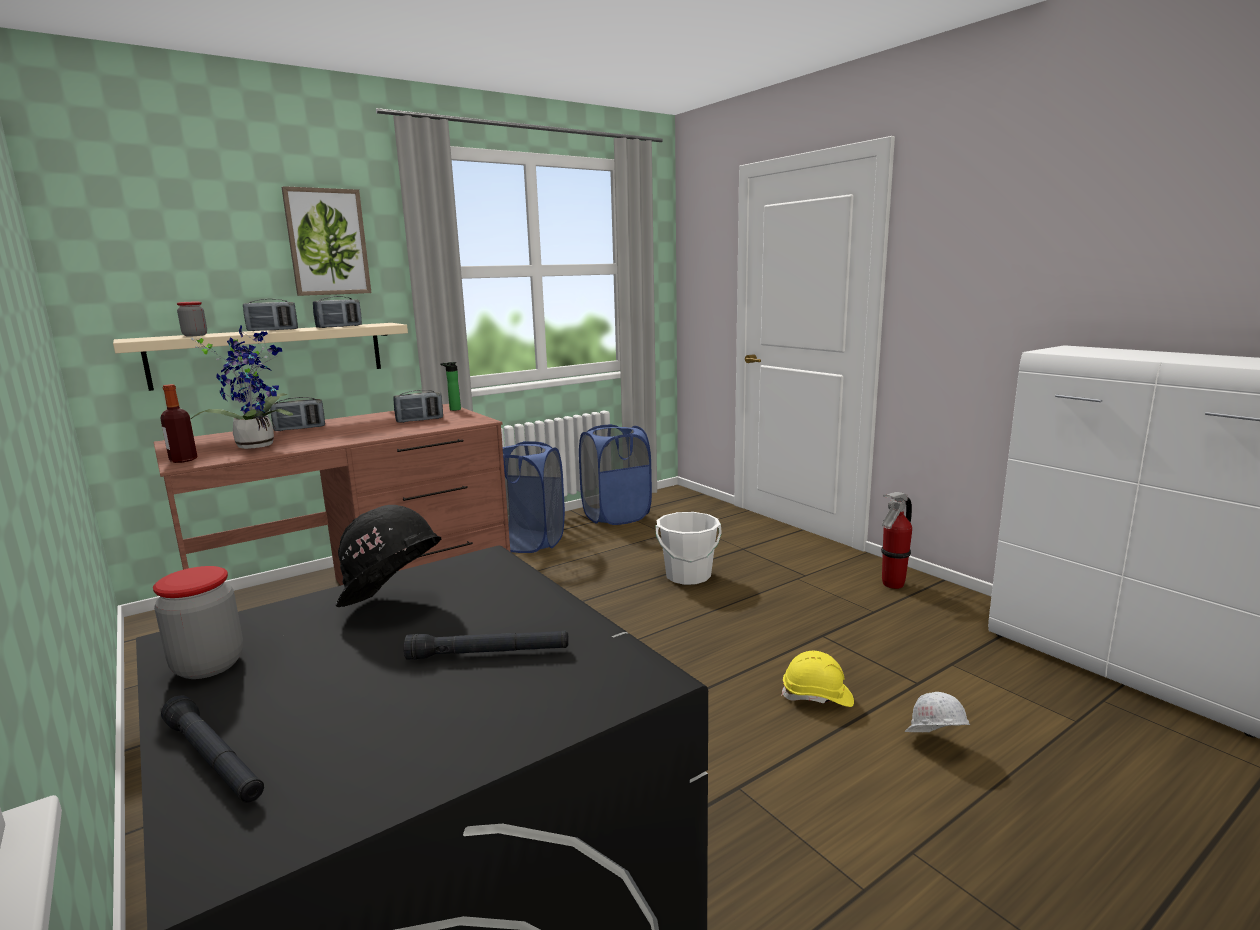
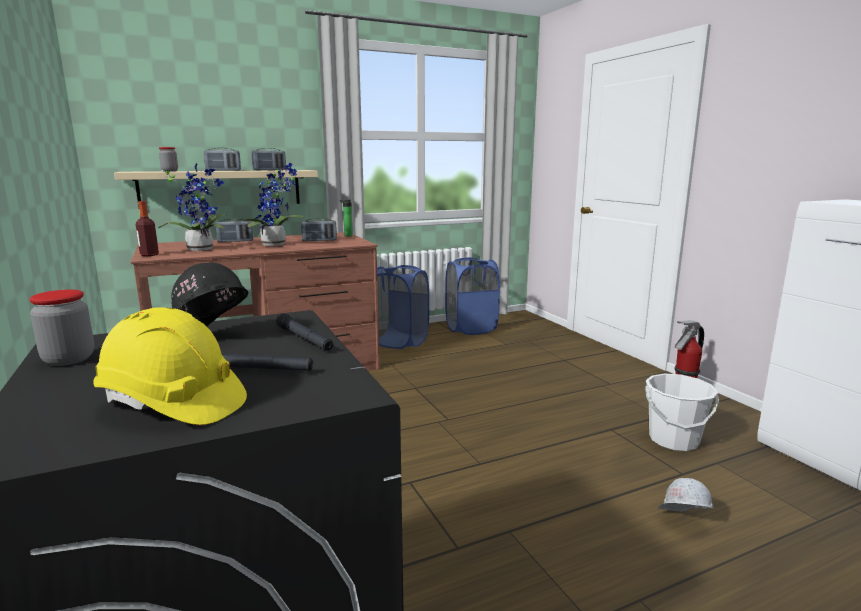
camera: 10 degrees right, 0 degrees up
(214, 760) = (32, 409): black flashlight -> black flashlight (304, 339)
(327, 242) = (266, 109): picture -> none
(363, 430) = (277, 245): none -> potted plant
(688, 576) = (514, 375): white bucket -> white bucket (673, 440)
(817, 697) = (593, 474): yellow hard hat -> yellow hard hat (173, 404)

